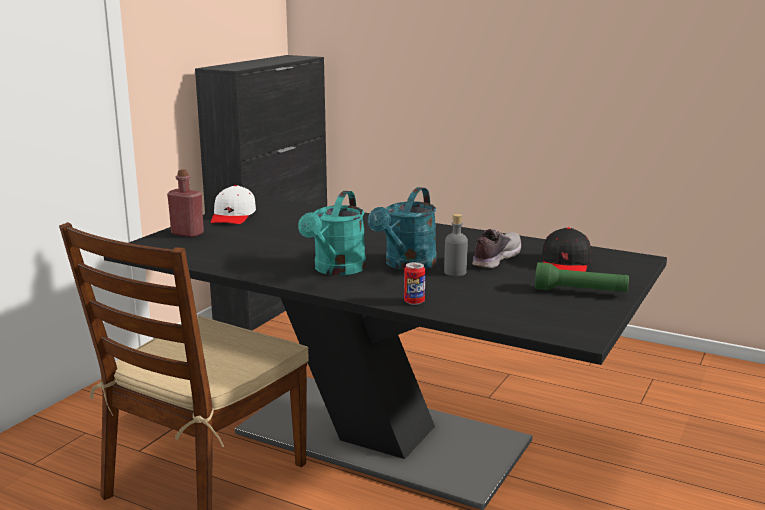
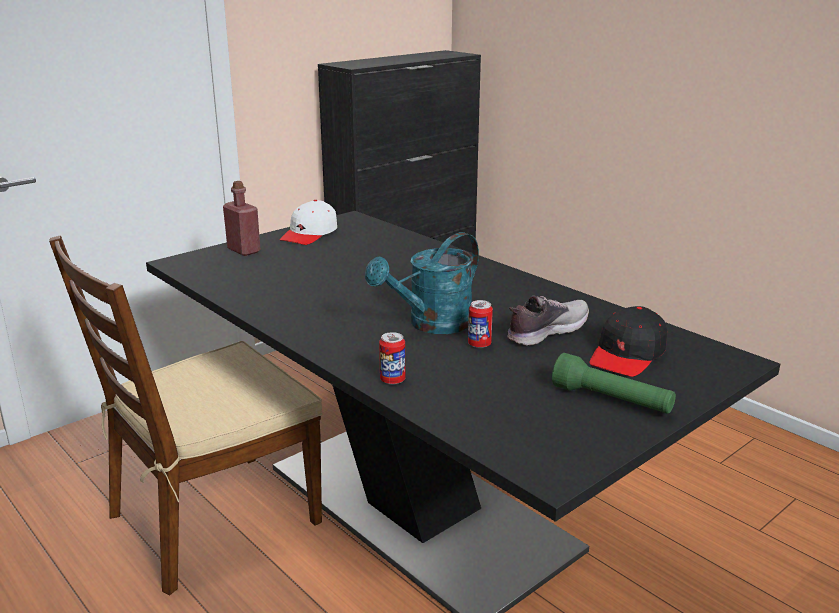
camera: 20 degrees right, 5 degrees up
(336, 270) = (348, 320): turquoise watering can -> none
(455, 272) = (479, 344): grey bottle -> can

